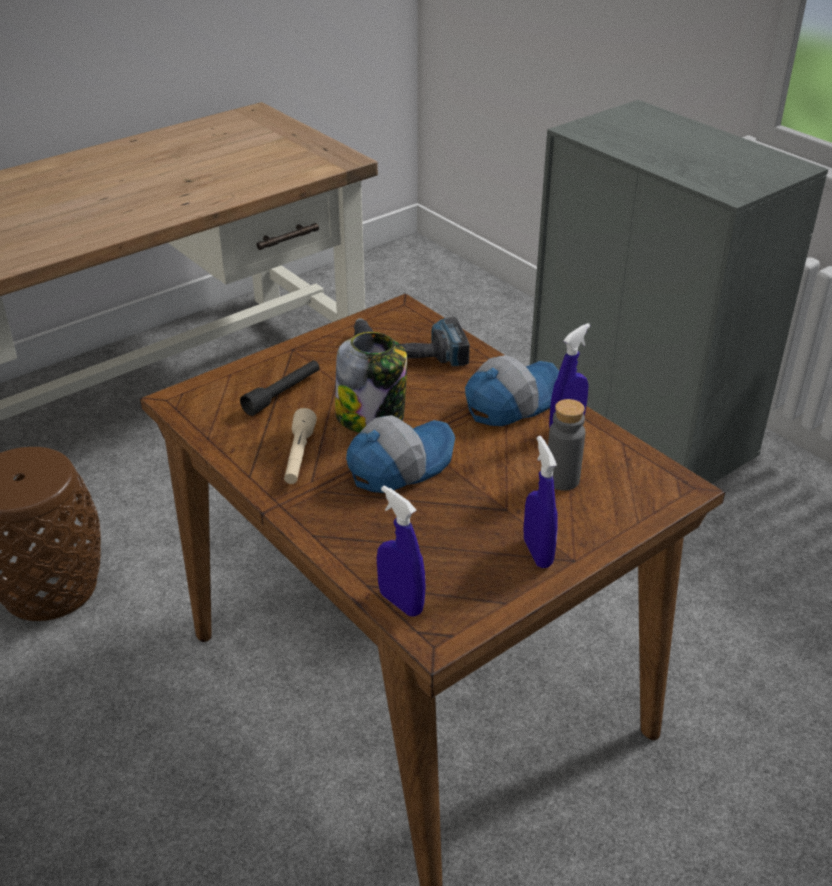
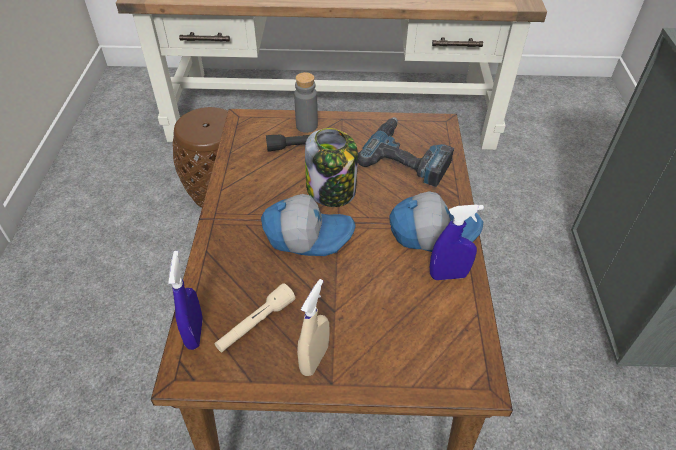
camera: 40 degrees right, 10 degrees up
(299, 456) = (260, 193): beige flashlight -> beige flashlight (255, 324)
(537, 553) = (314, 359): blue spray bottle -> beige spray bottle
(562, 480) = (397, 314): grey bottle -> grey bottle (306, 126)

